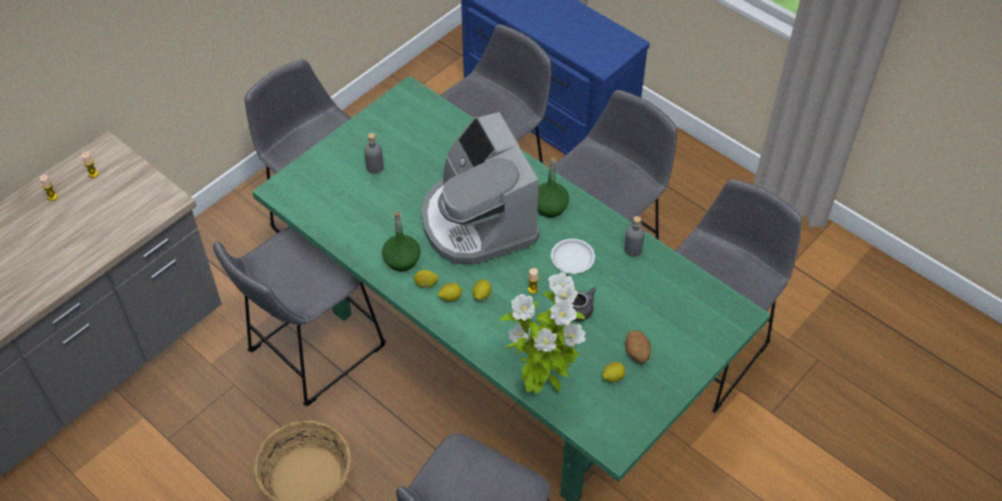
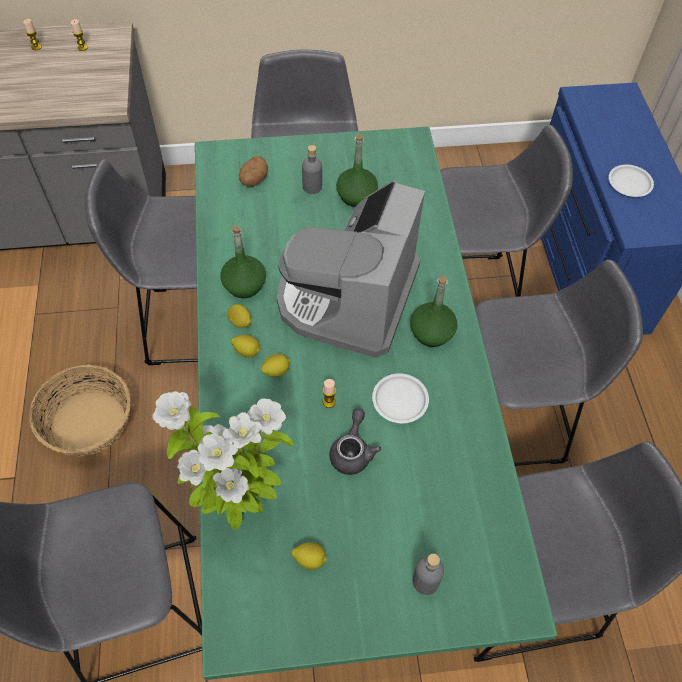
camera: 40 degrees right, 5 degrees up
(412, 154) = (356, 196): none -> green bottle
(568, 35) = (629, 183): none -> white plate
(633, 249) = (471, 438): grey bottle -> grey bottle (425, 581)
(637, 353) = (361, 555): potato -> potato (253, 180)

